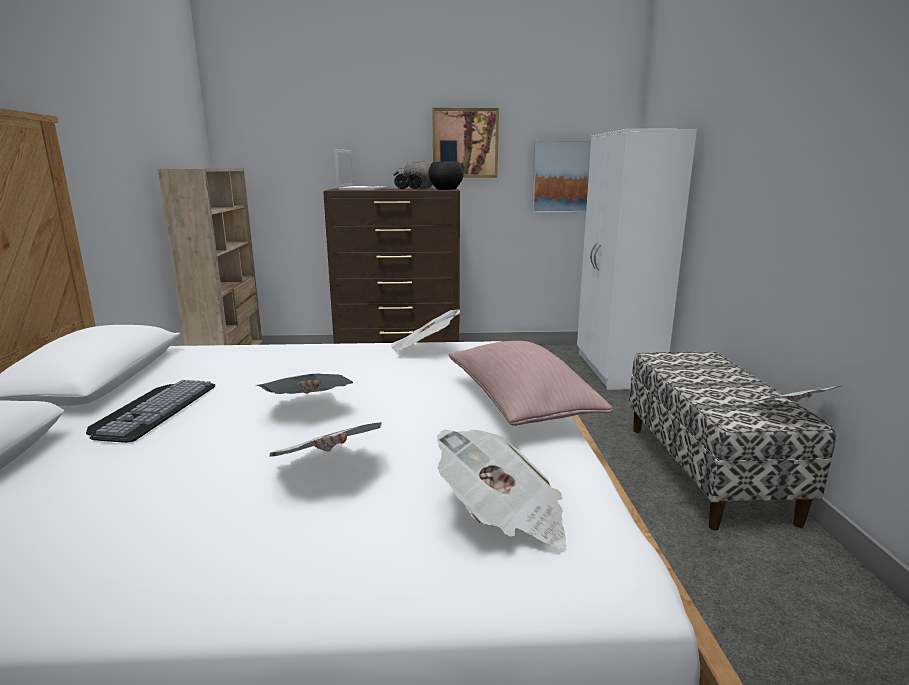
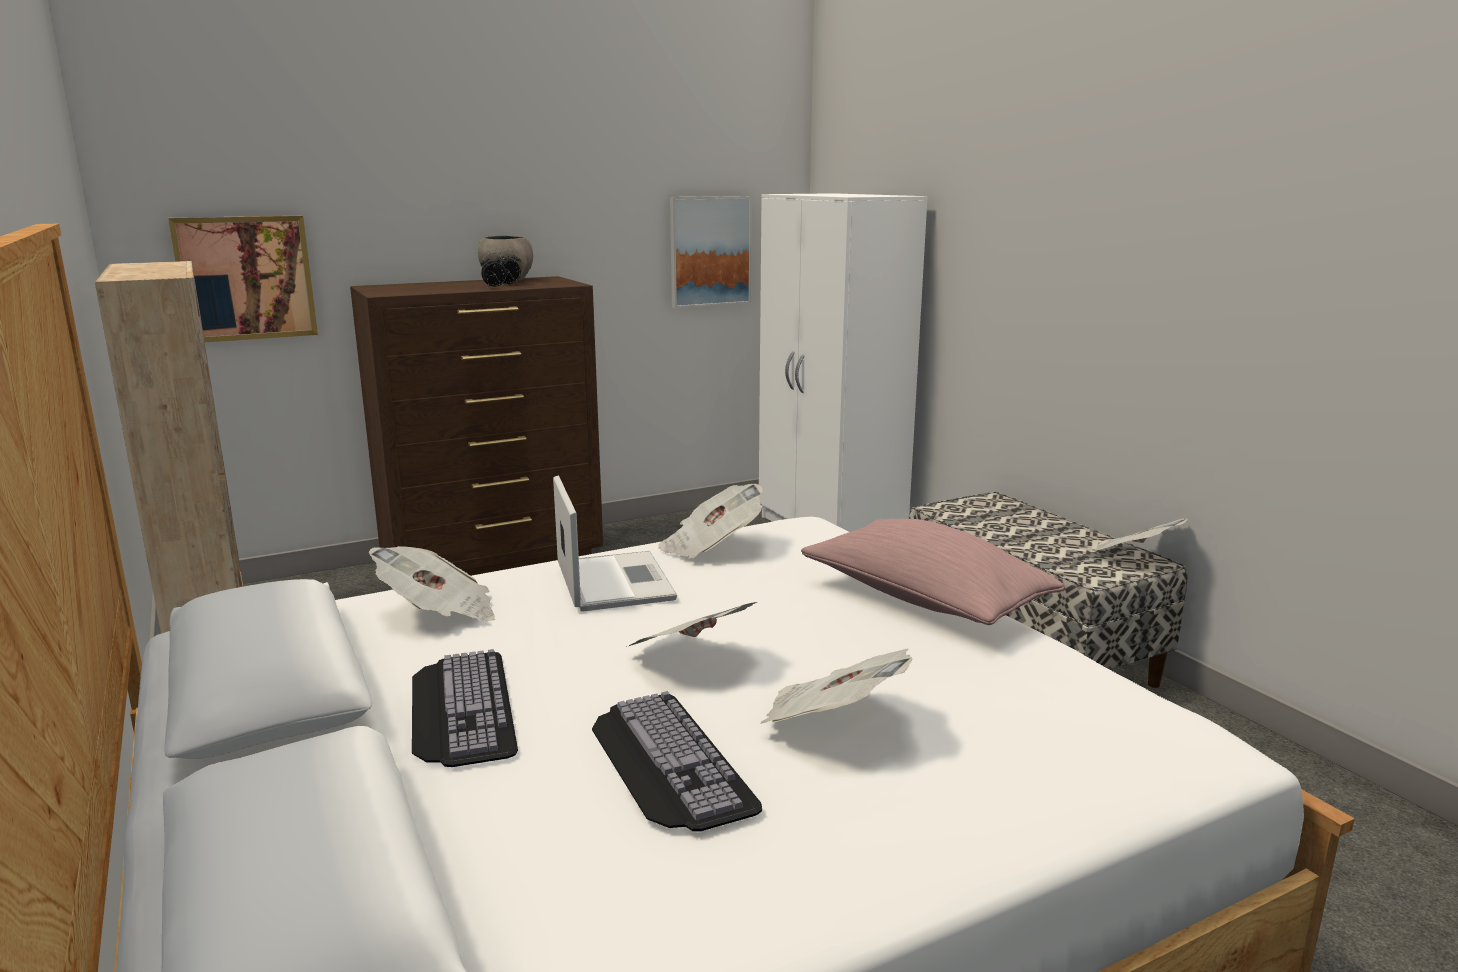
camera: 25 degrees left, 0 degrees up
(195, 466) = (664, 760): none -> keyboard
(362, 189) = (417, 287): laptop -> laptop (613, 581)
(446, 189) = (563, 283): black bowl -> none
(465, 143) = (567, 204): picture -> picture (245, 278)
(504, 517) = (1071, 723): newspaper -> newspaper (439, 613)

